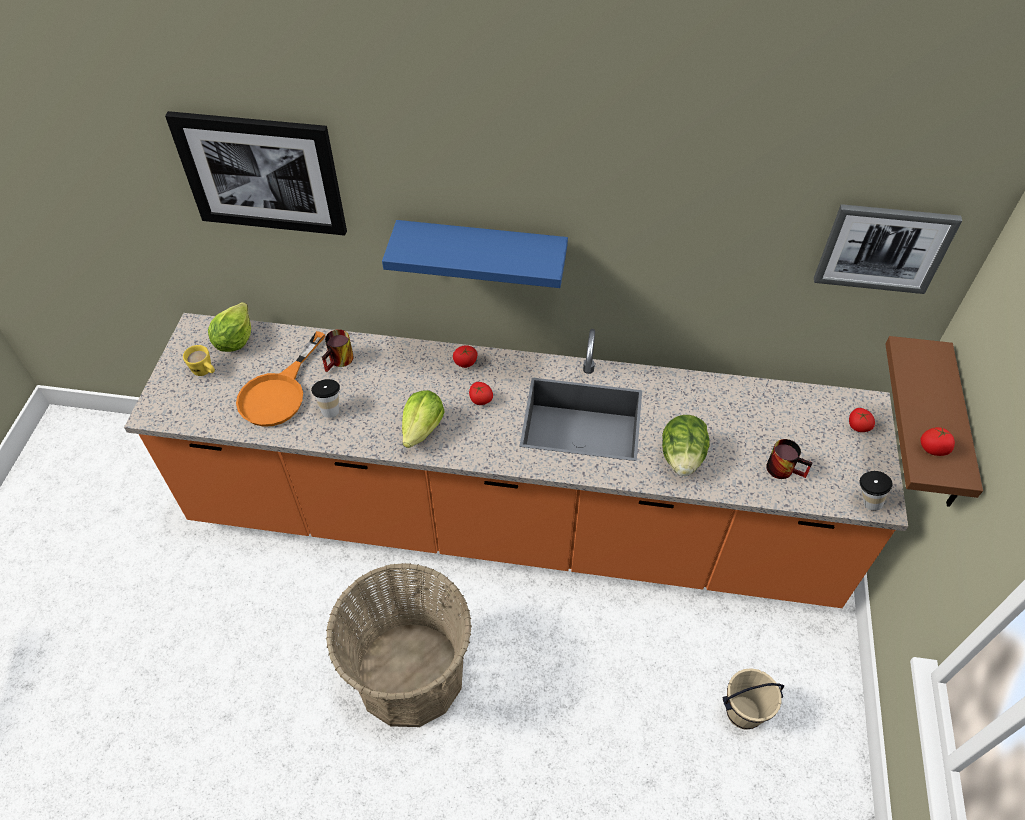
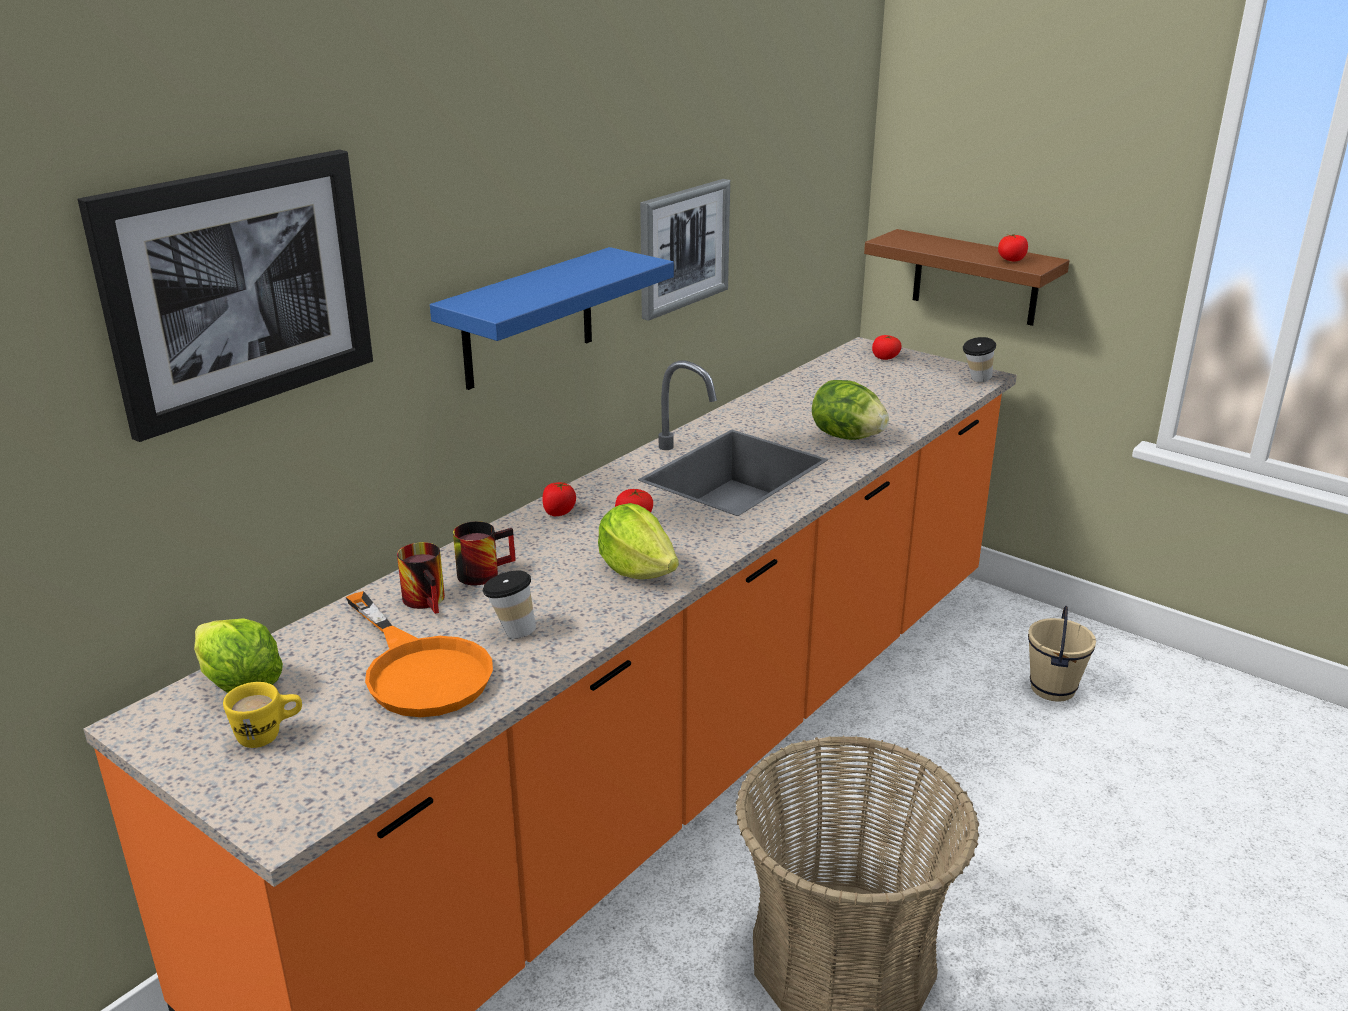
camera: 60 degrees left, 25 degrees down
(785, 468) = (906, 398): mug -> mug (483, 571)
(883, 248) = (826, 150): picture -> picture (683, 247)

